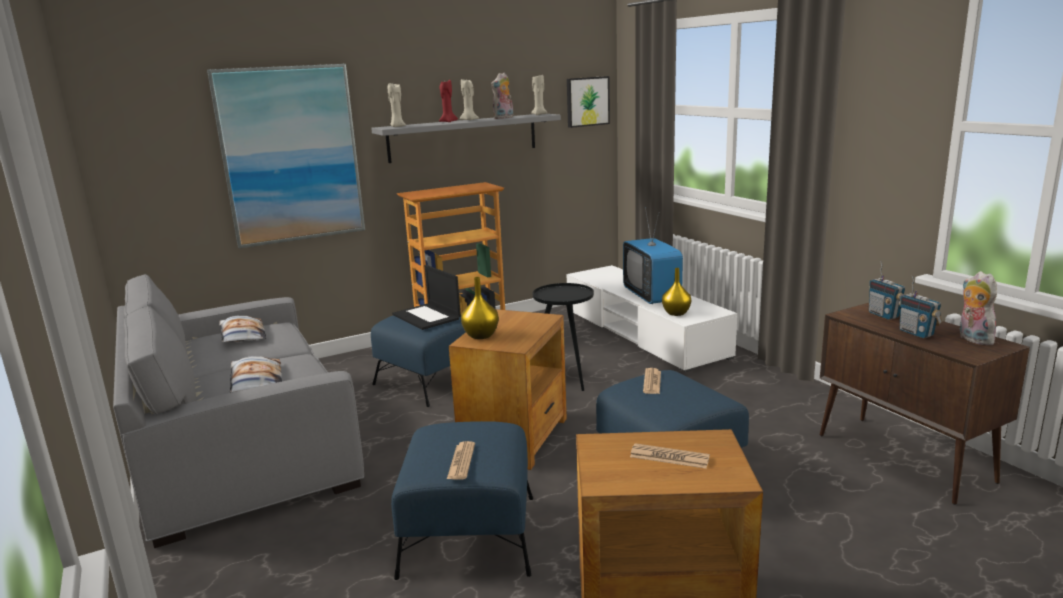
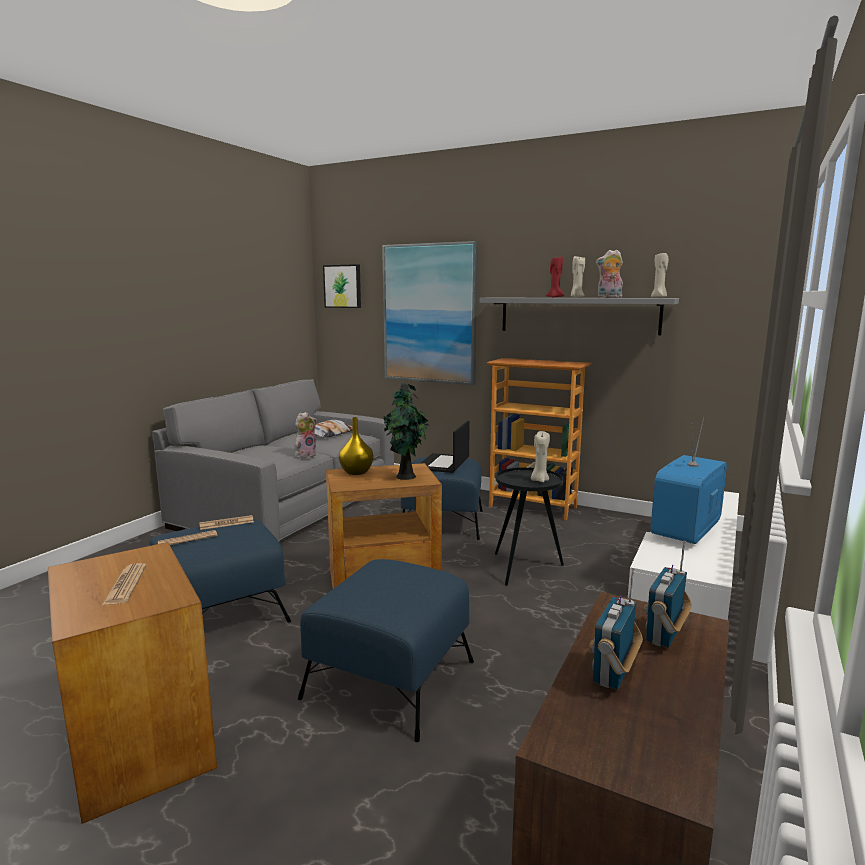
camera: 55 degrees right, 5 degrees down
(256, 381) = (261, 455): pillow -> none
(397, 127) = (500, 297): beige candle -> beige candle (539, 480)
(526, 321) = (406, 477): none -> potted plant
(587, 101) = (745, 288): picture -> picture (343, 286)
(652, 382) = (401, 571): newspaper -> newspaper (226, 523)
(676, 313) = (660, 554): yellow vase -> none
(972, 339) = (660, 739): plush toy -> plush toy (305, 455)

